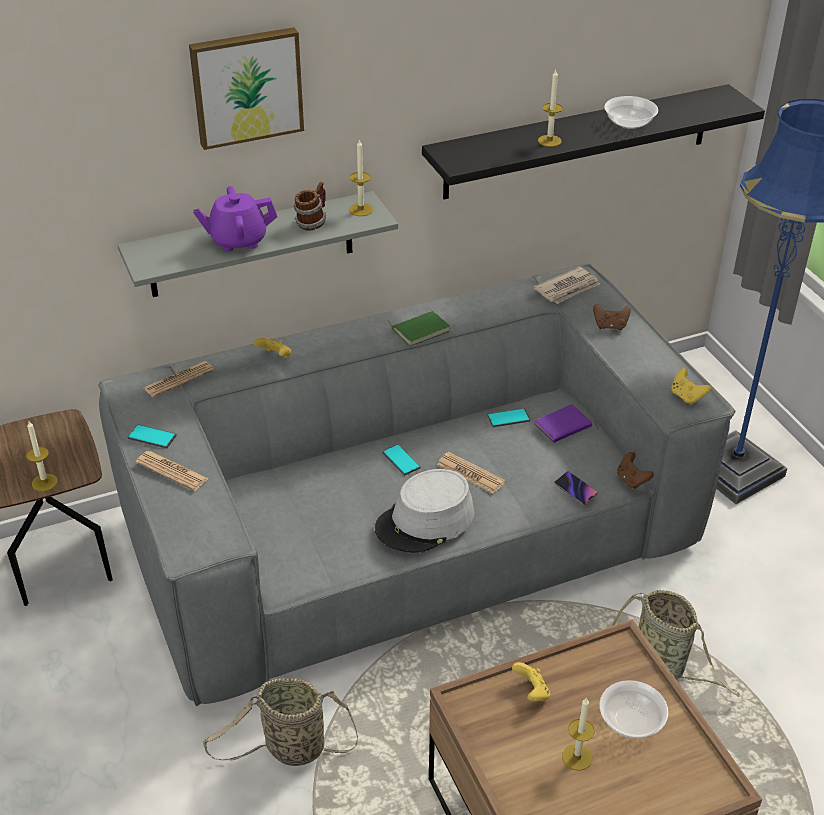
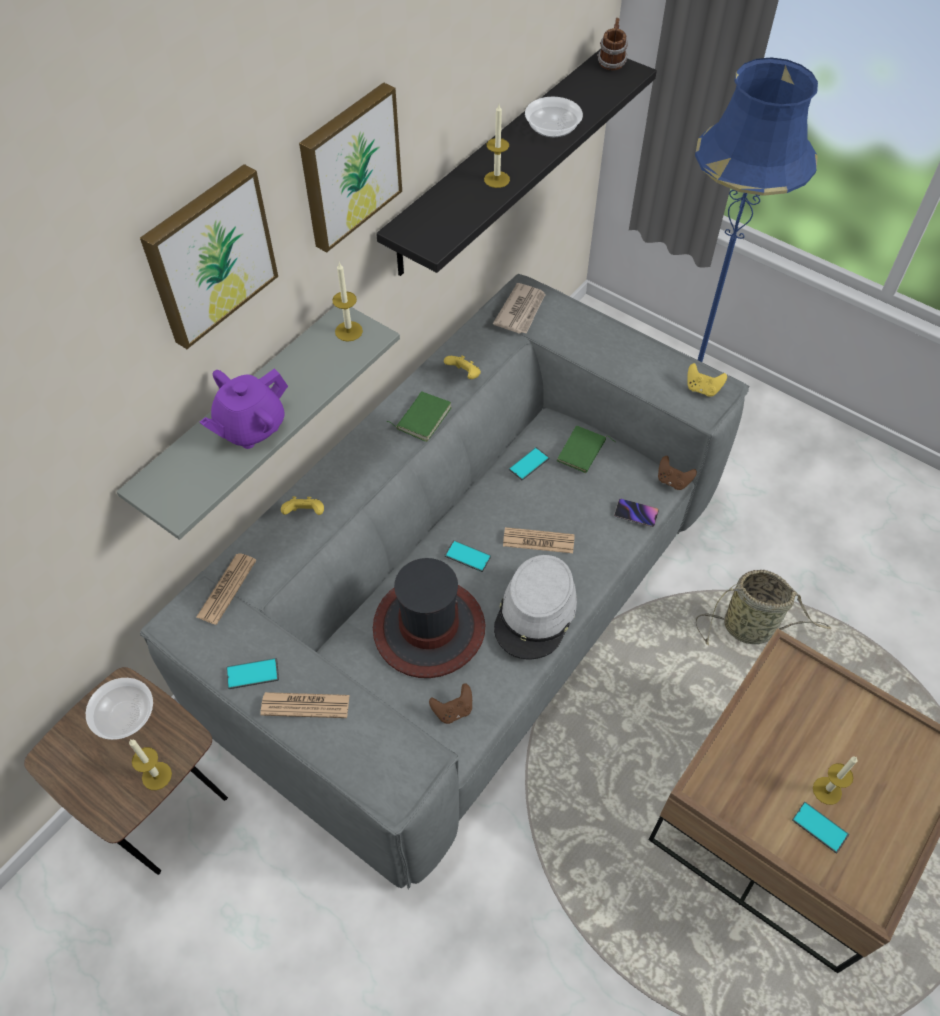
camera: 30 degrees left, 15 degrees up
(291, 749) = (516, 879): basket -> none
(312, 223) = (311, 370): mug -> mug (611, 62)
(328, 494) = (428, 628): none -> hat
(399, 72) = (348, 166): none -> picture
(531, 692) = (749, 746): yellow game controller -> yellow game controller (464, 375)
(546, 780) = (820, 827): none -> phone
(564, 427) = (582, 452): purple book -> green book
(610, 326) = (587, 339): brown game controller -> brown game controller (453, 710)
(631, 721) = (841, 730): bowl -> bowl (125, 716)

